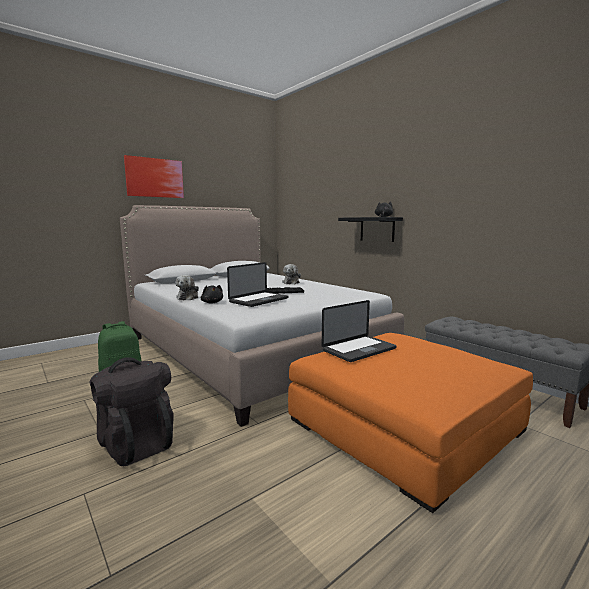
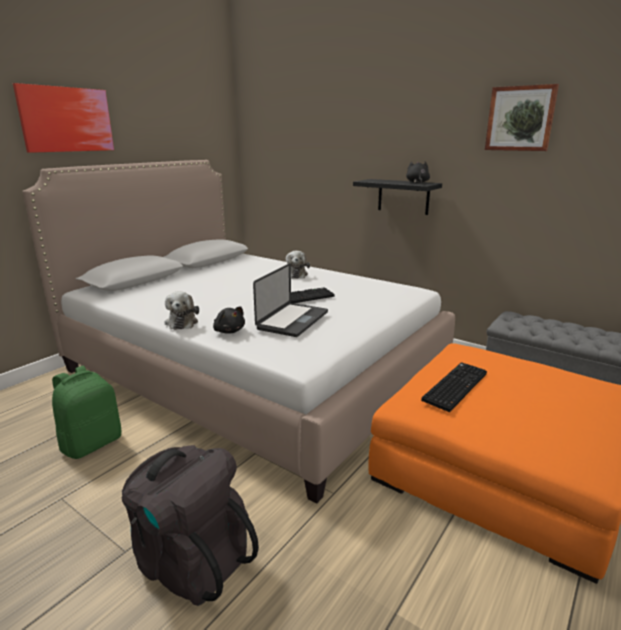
camera: 15 degrees left, 10 degrees up
(359, 349) = (454, 386): laptop -> keyboard
(454, 164) = (520, 118): none -> picture

